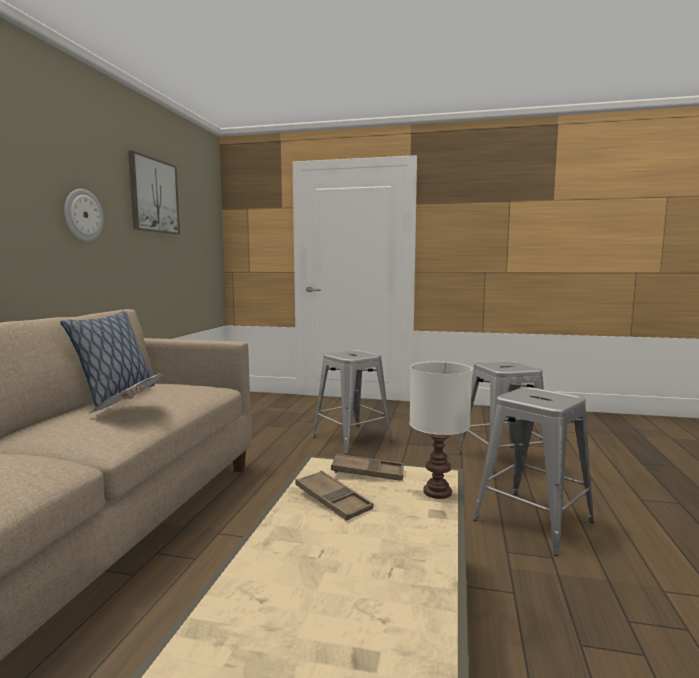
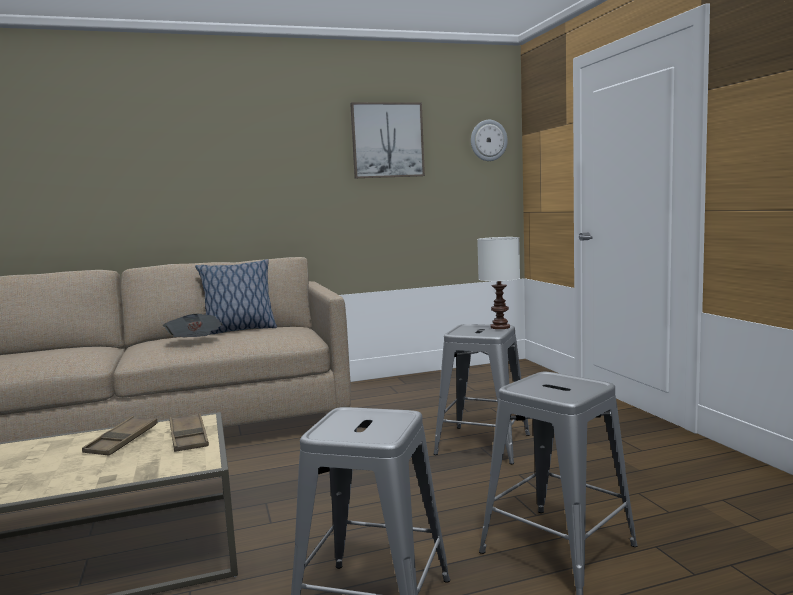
camera: 60 degrees right, 0 degrees up
(83, 215) = (289, 173): wall clock -> wall clock (488, 140)
(436, 492) = (156, 469): white table lamp -> white table lamp (500, 327)

